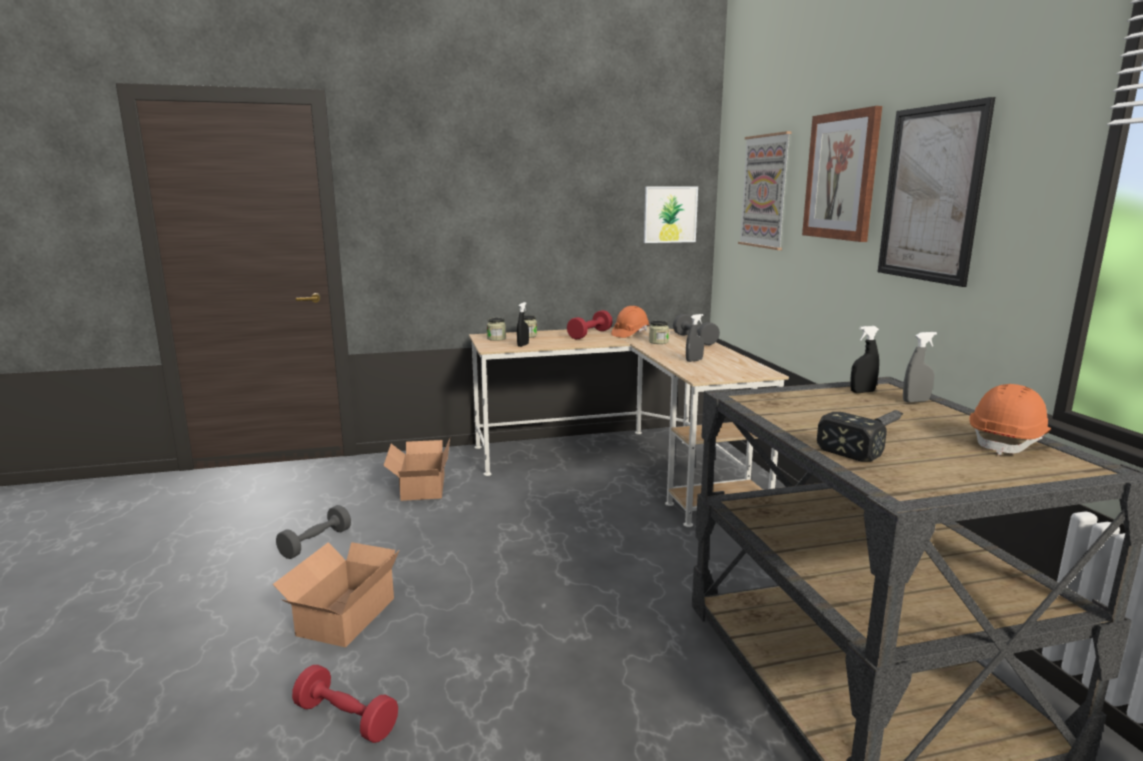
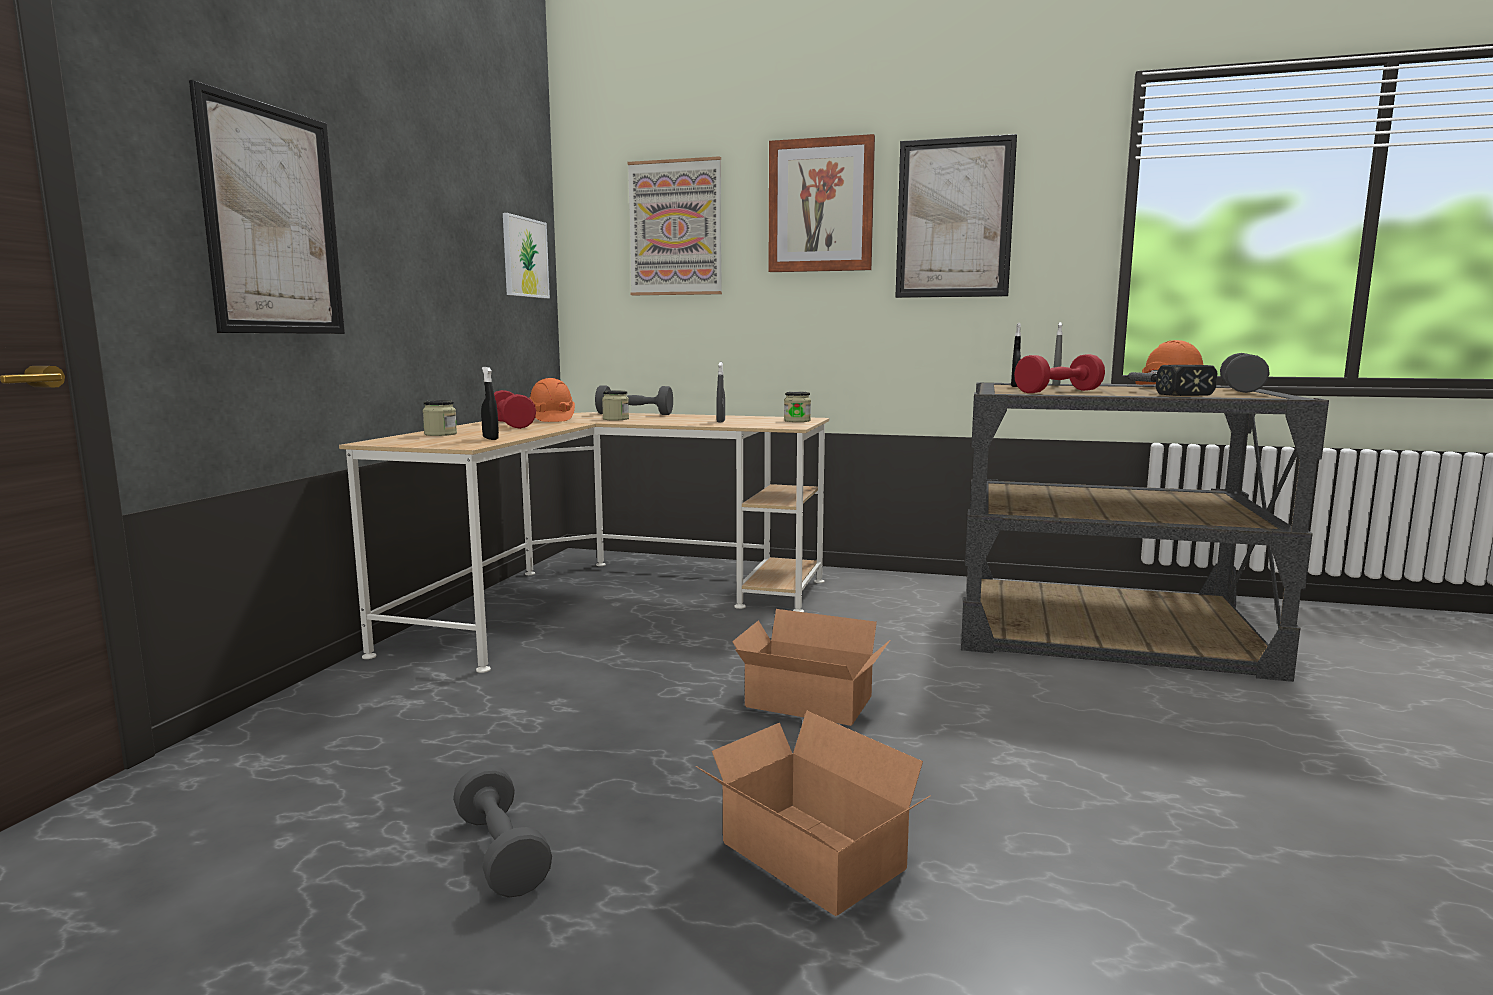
camera: 60 degrees left, 5 degrees down
(346, 719) = (1096, 893): red dumbbell -> red dumbbell (1058, 391)
(420, 487) = (436, 723): cardboard box -> cardboard box (810, 704)
(439, 220) = (273, 221): none -> picture
(496, 338) = (415, 441): jar -> jar (797, 421)
(1022, 474) = (1241, 390): none -> grey dumbbell

